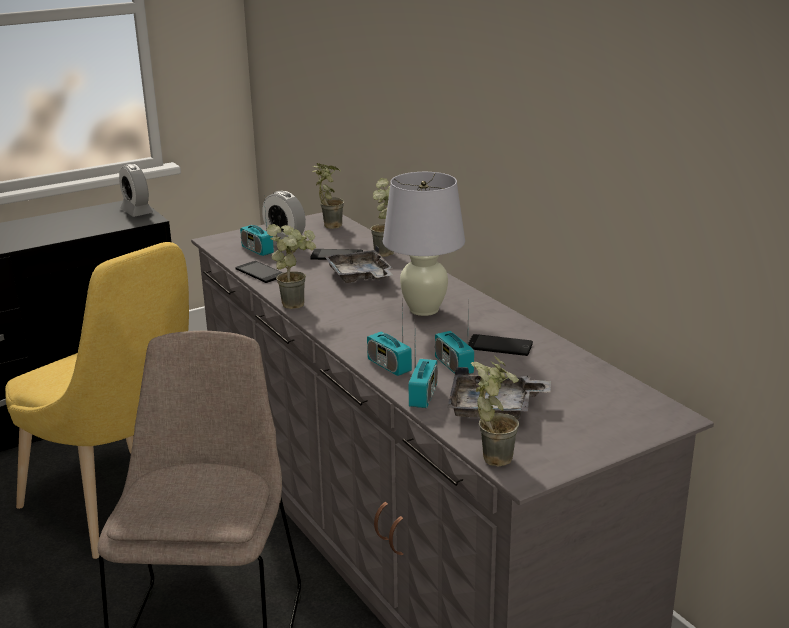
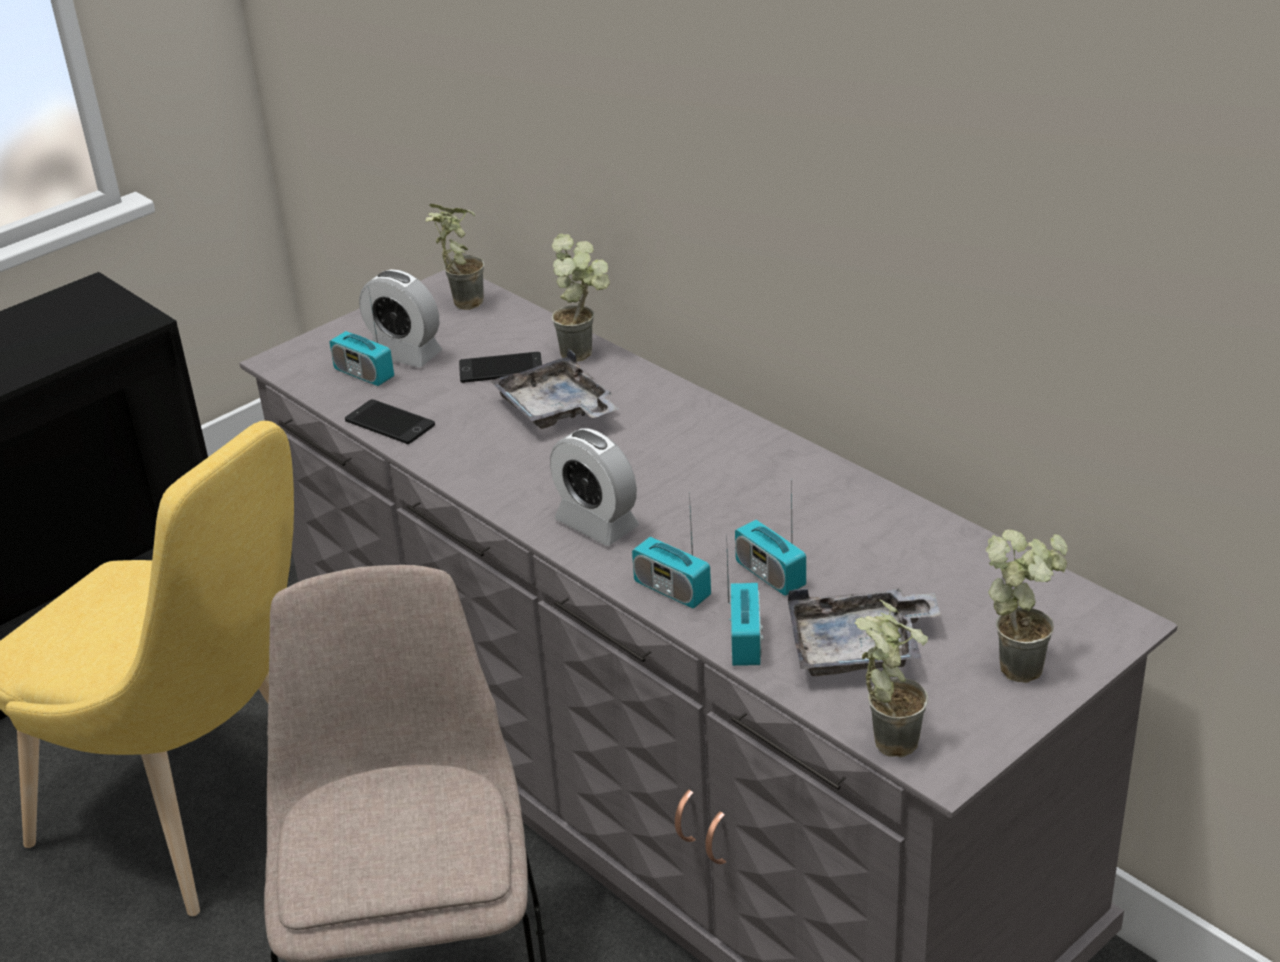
camera: 10 degrees left, 10 degrees up
(137, 211) = (110, 306): alarm clock -> alarm clock (596, 524)
(297, 302) = (476, 480): potted plant -> potted plant (1022, 661)
(424, 309) = (683, 466): white table lamp -> none
(499, 346) = (826, 525): phone -> none

